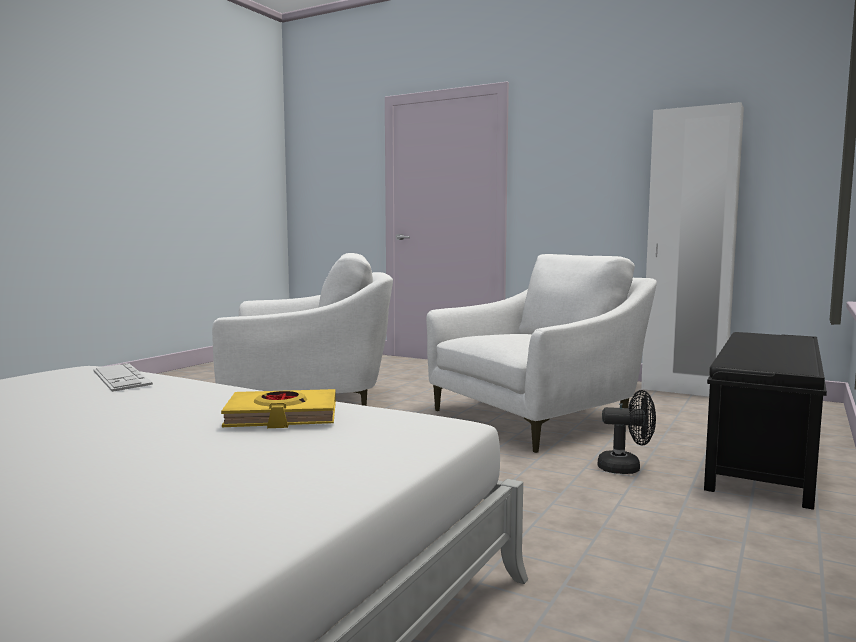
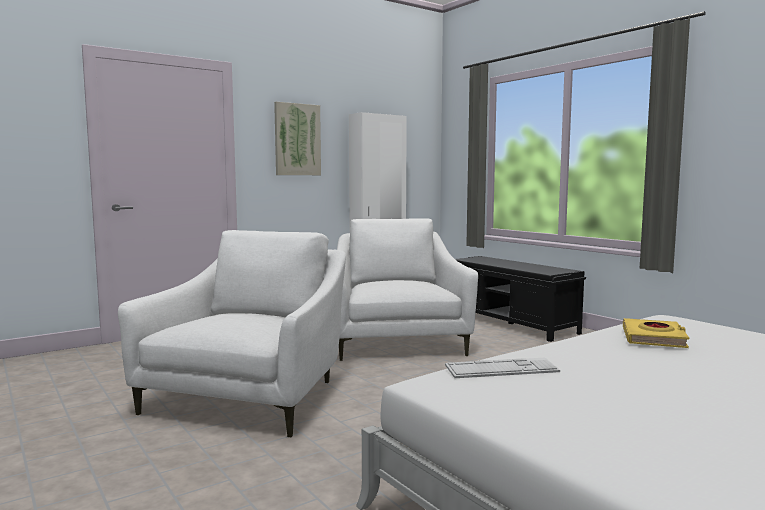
camera: 65 degrees left, 0 degrees up
(582, 158) = (297, 139): none -> picture
(626, 468) = (509, 346): black fan -> none

